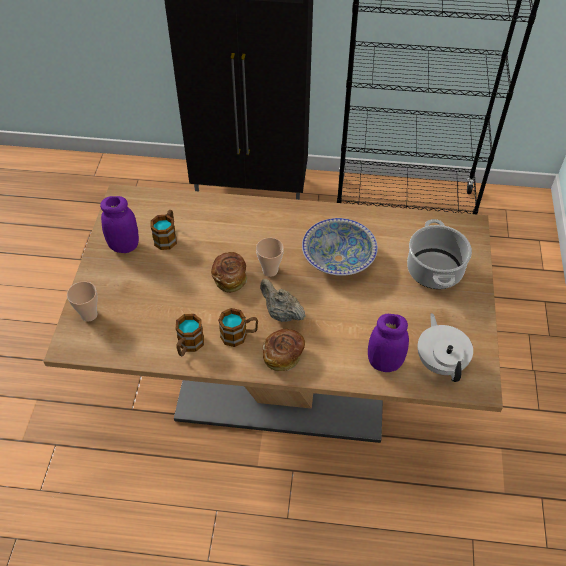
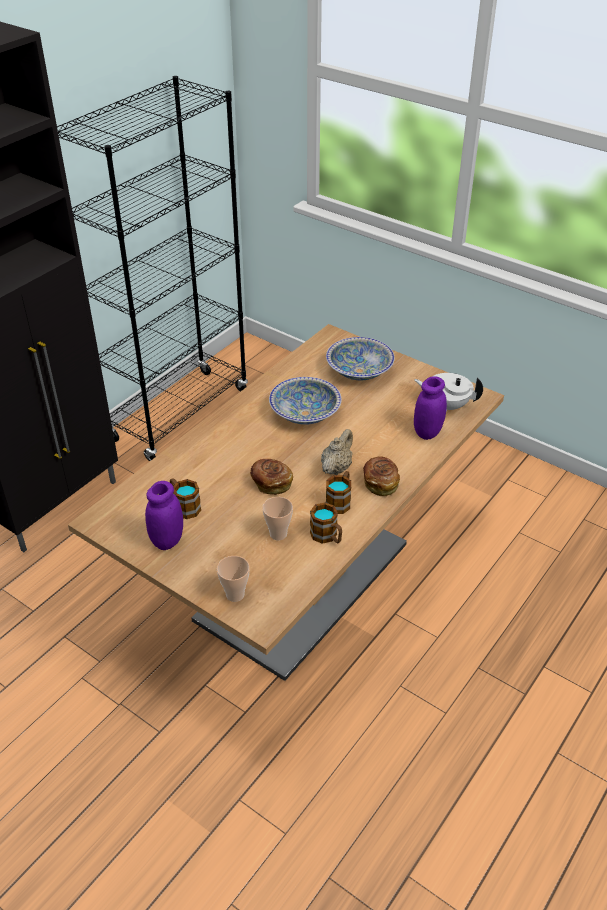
camera: 60 degrees left, 10 degrees down
(270, 270) = (284, 456): cup -> cup (278, 534)
(281, 313) = (336, 468): beige teapot -> beige teapot turned 135 degrees clockwise
(434, 270) = (359, 371): cooking pot -> bowl

